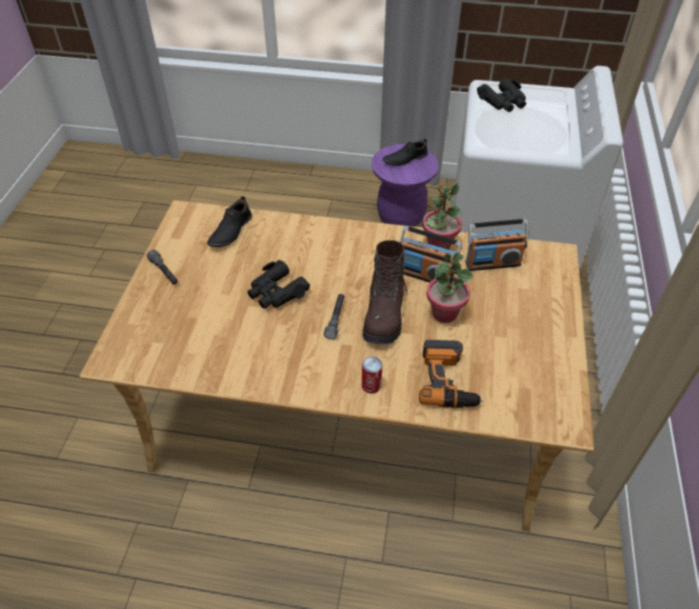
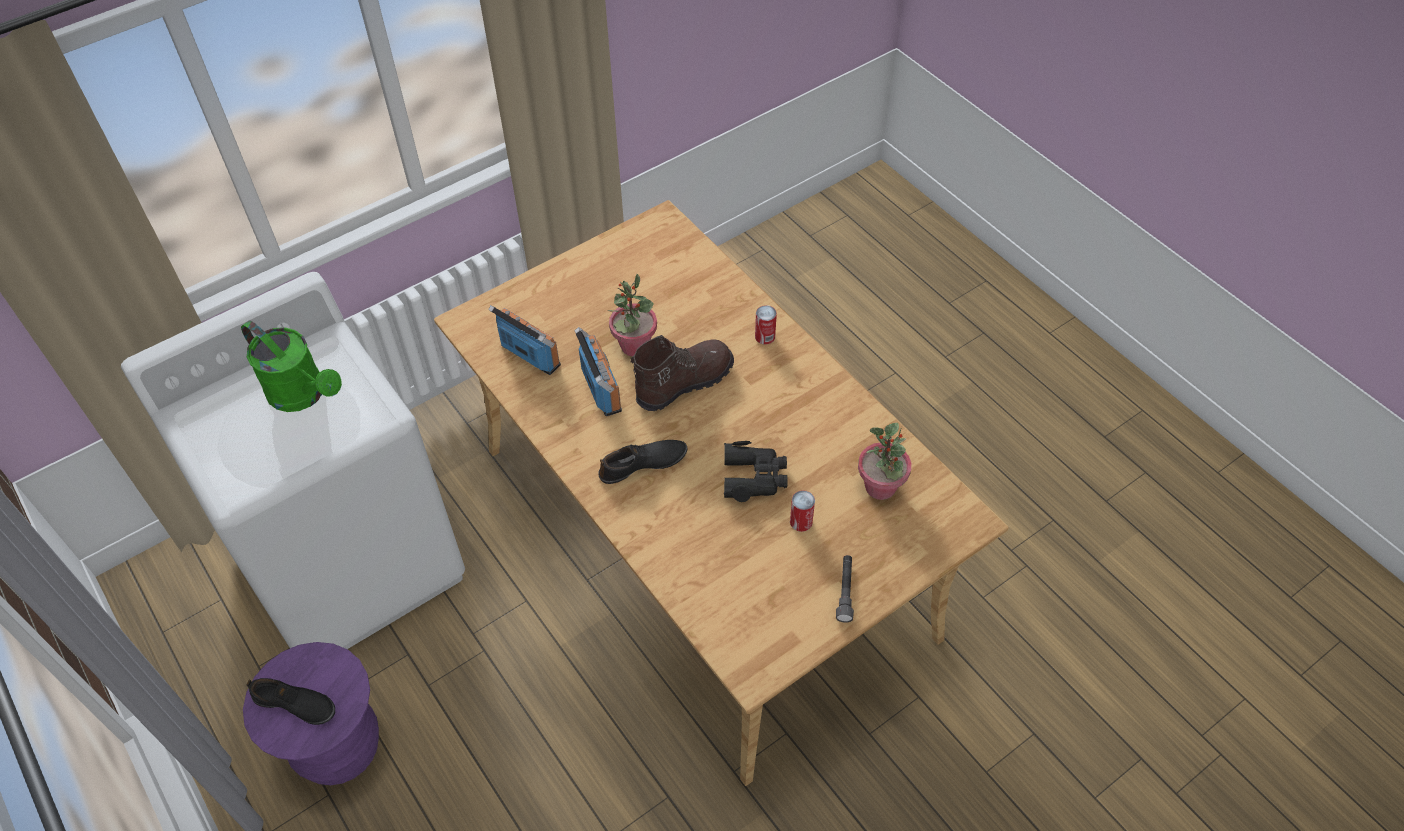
camera: 135 degrees left, 5 degrees up
(223, 288) = (801, 521): none -> can
(230, 231) = (727, 595): black shoe -> black shoe (643, 465)
(335, 319) = (730, 409): grey flashlight -> none
(438, 244) = (546, 409): potted plant -> potted plant (880, 487)
(448, 380) = (703, 298): power drill -> none
(503, 102) = (261, 453): black binoculars -> none
(530, 127) = (304, 395): none -> green watering can

